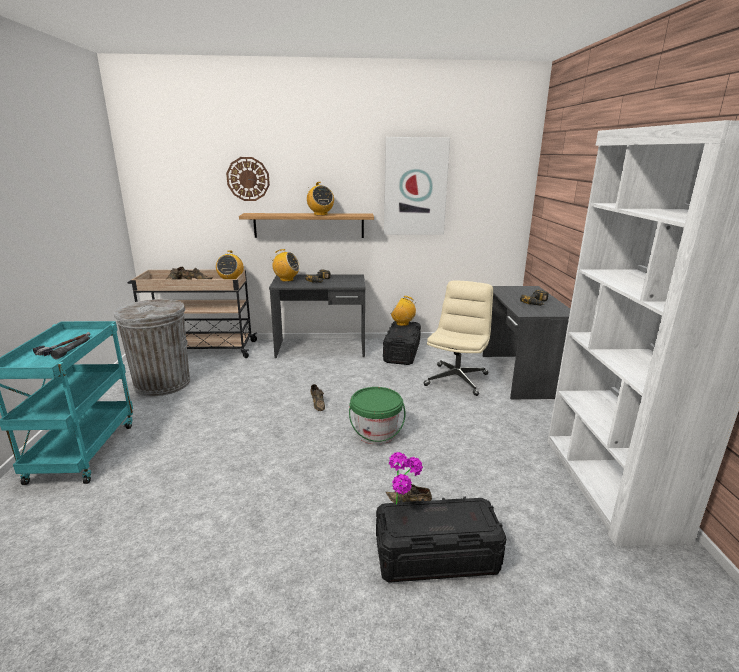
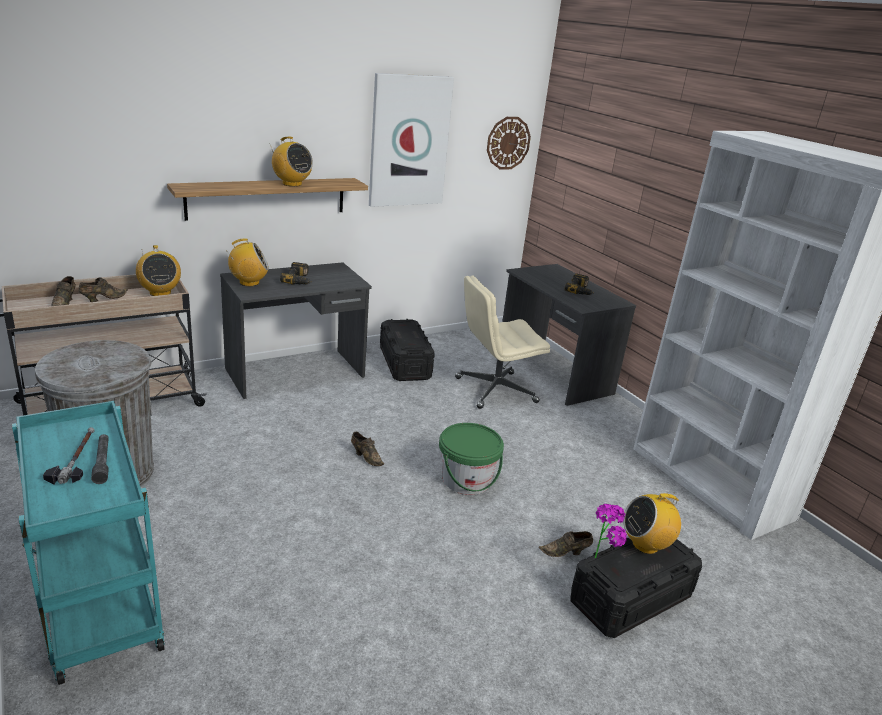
camera: 30 degrees left, 5 degrees up
(248, 179) = (175, 131): wall clock -> wall clock (508, 143)
(402, 323) = (399, 324): radio -> radio (645, 545)
(456, 379) = (494, 390): beige office chair -> beige office chair turned 105 degrees counterclockwise

